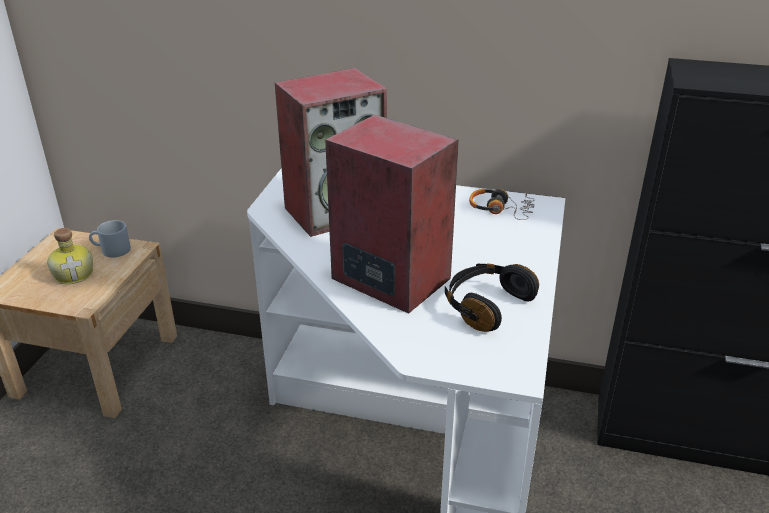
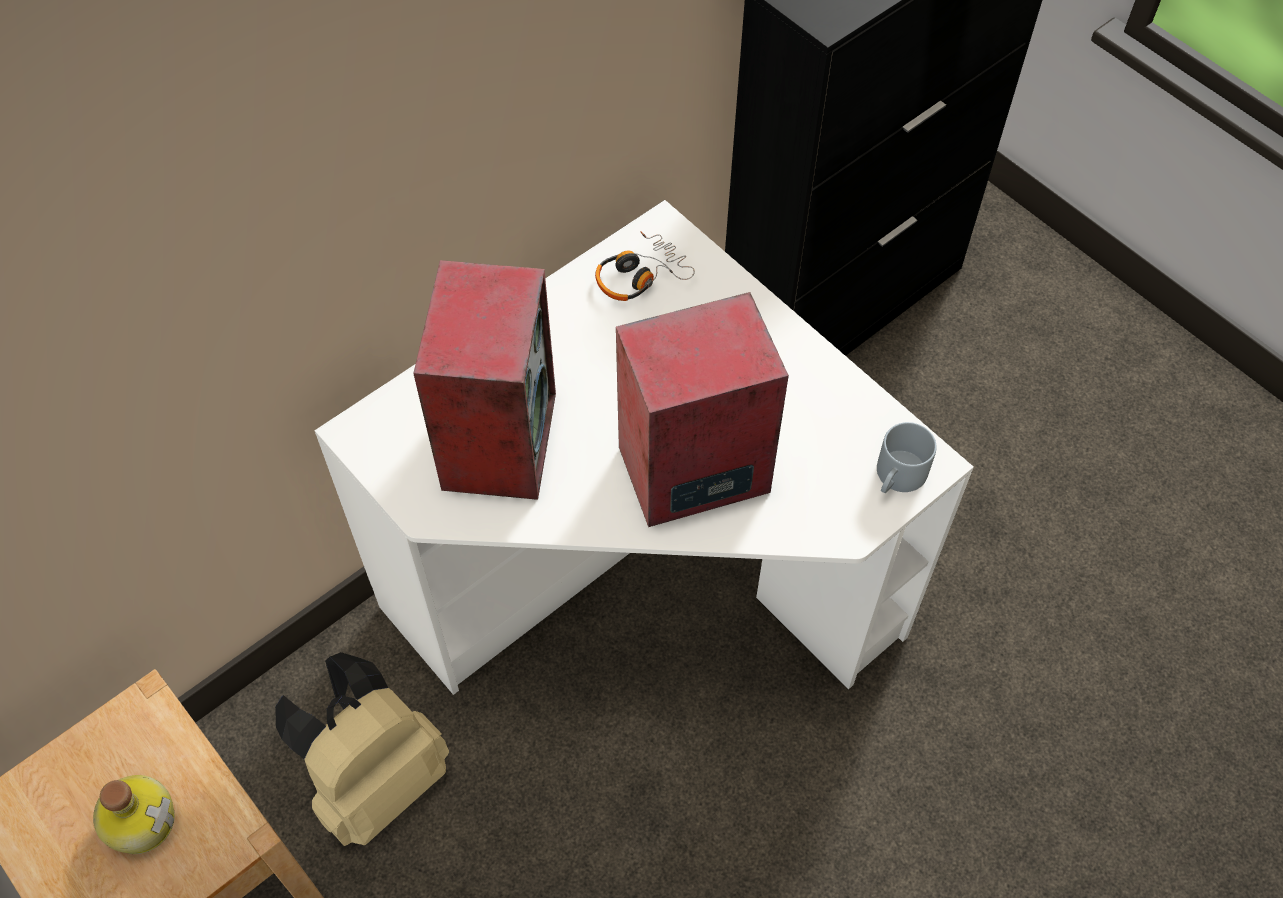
camera: 55 degrees left, 25 degrees up
(111, 250) = (116, 744): grey mug -> grey mug (898, 477)
(197, 402) = (376, 780): none -> beige backpack
(486, 305) = (808, 415): black headphones -> none

